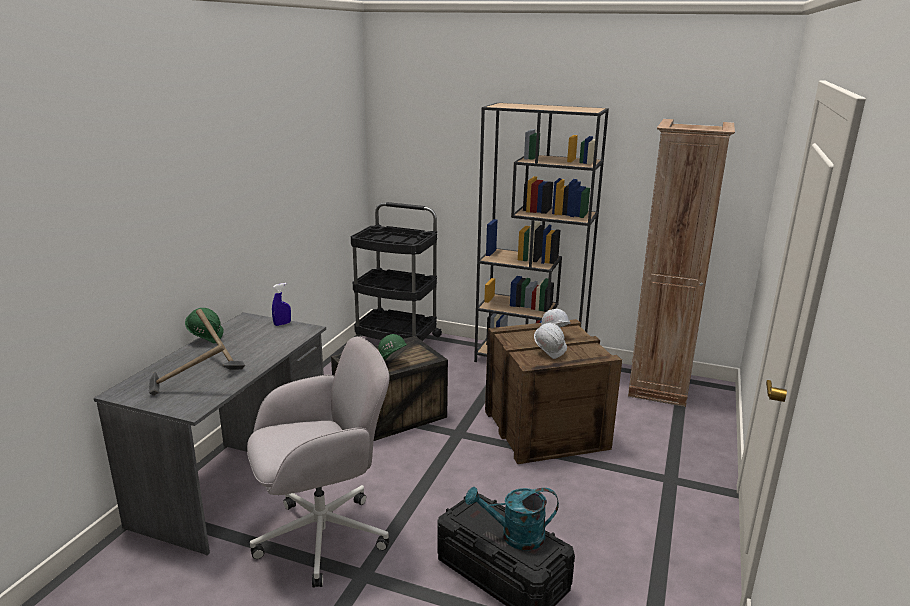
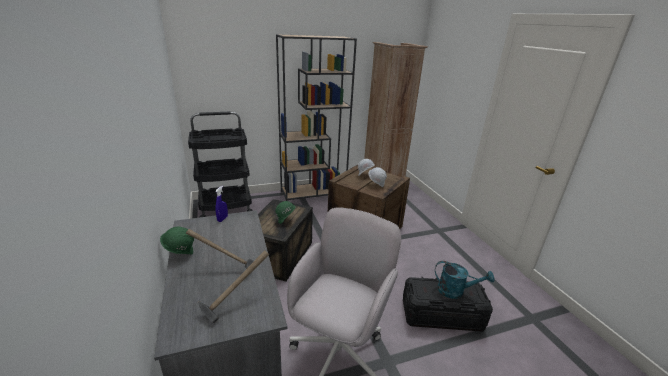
camera: 40 degrees left, 5 degrees up
(514, 536) = (455, 291): turquoise watering can -> turquoise watering can turned 120 degrees counterclockwise

